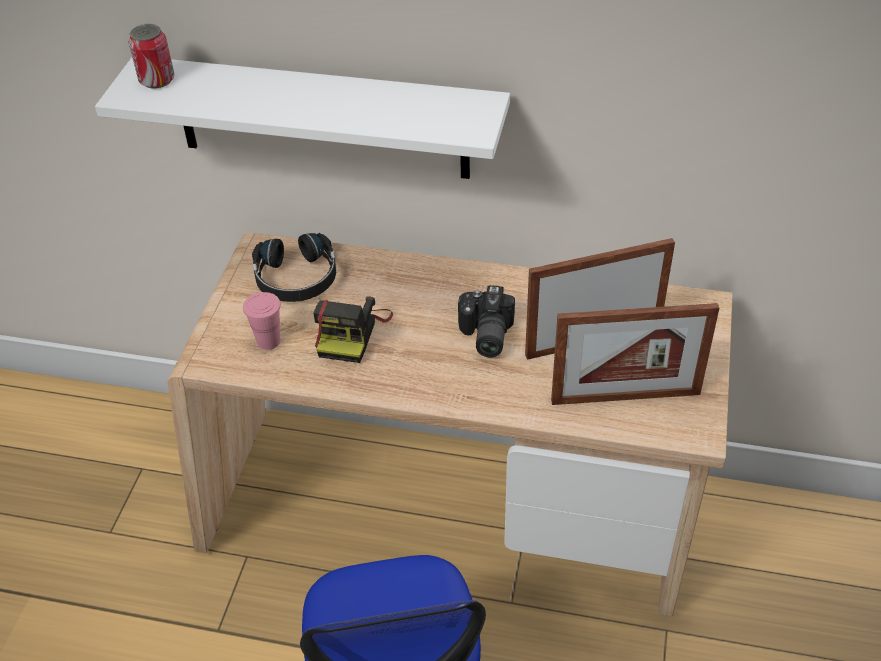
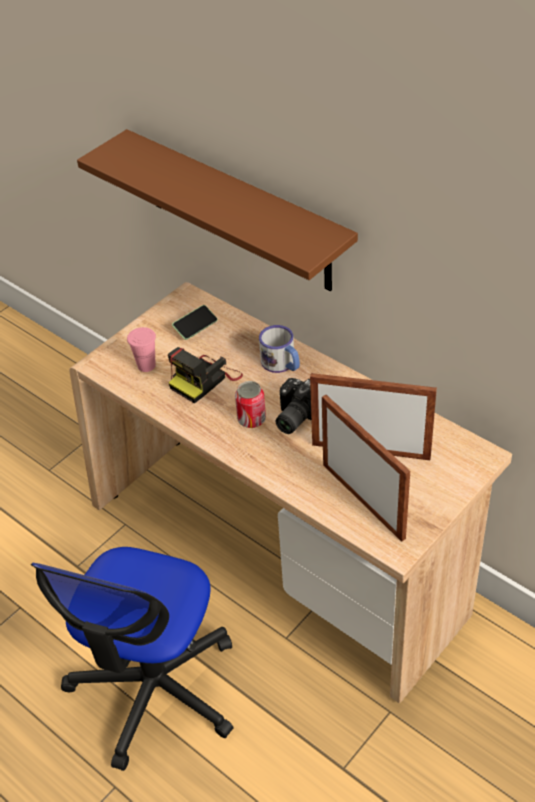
camera: 30 degrees right, 0 degrees up
(157, 80) = (127, 152): can -> can (251, 419)
(296, 278) = (195, 327): black headphones -> phone
(321, 118) = (237, 212): white shelf -> brown shelf
(427, 285) = (282, 364): none -> mug
(625, 397) = (363, 500): picture frame -> picture frame turned 150 degrees counterclockwise

